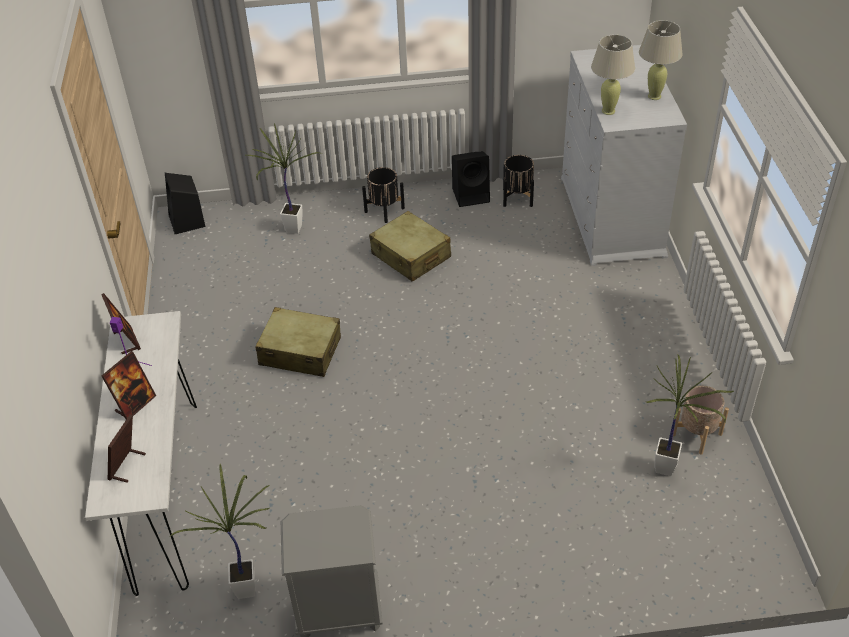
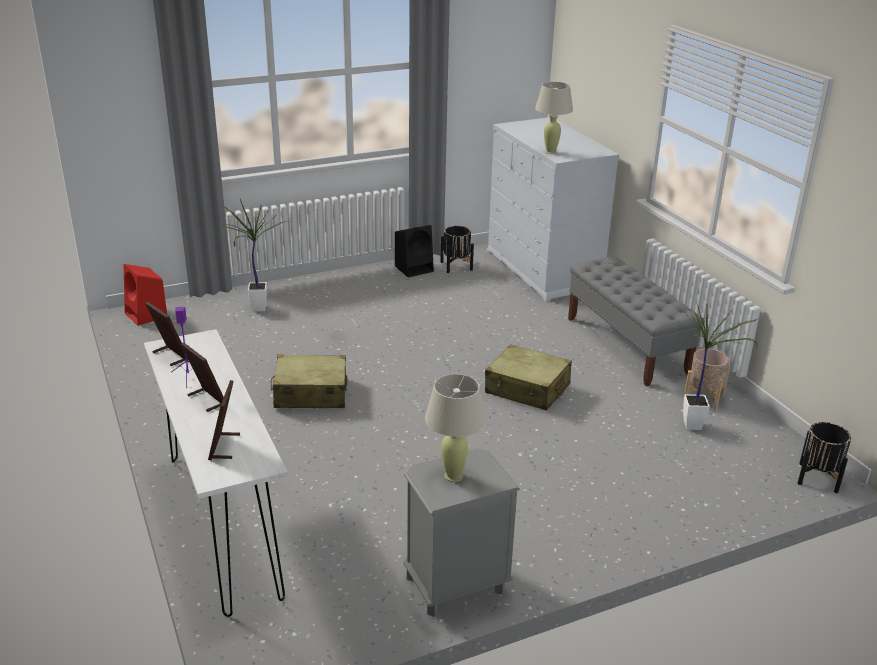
camera: 20 degrees left, 15 degrees down
(135, 404) = (206, 400): picture frame -> picture frame turned 60 degrees counterclockwise
(187, 222) = (147, 315): black speaker -> red speaker
(249, 586) = (351, 584): potted plant -> none
(384, 210) = (340, 286): black planter -> black planter (818, 477)
(411, 256) = (382, 314): beige suitcase -> beige suitcase (527, 389)
(650, 344) = (627, 345): none -> grey bench
(654, 96) = (581, 142): beige table lamp -> beige table lamp (454, 476)

